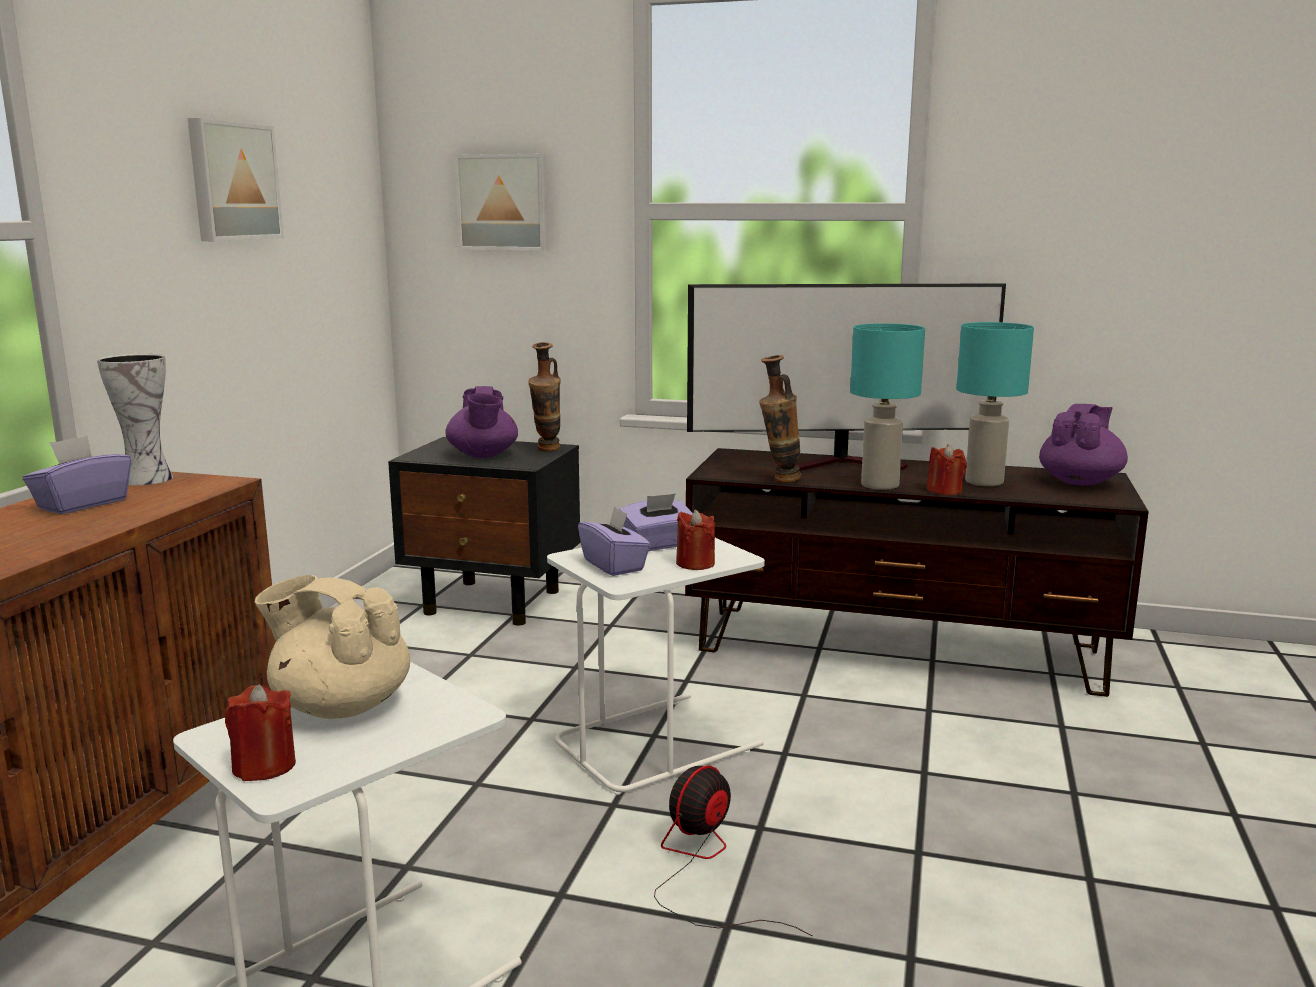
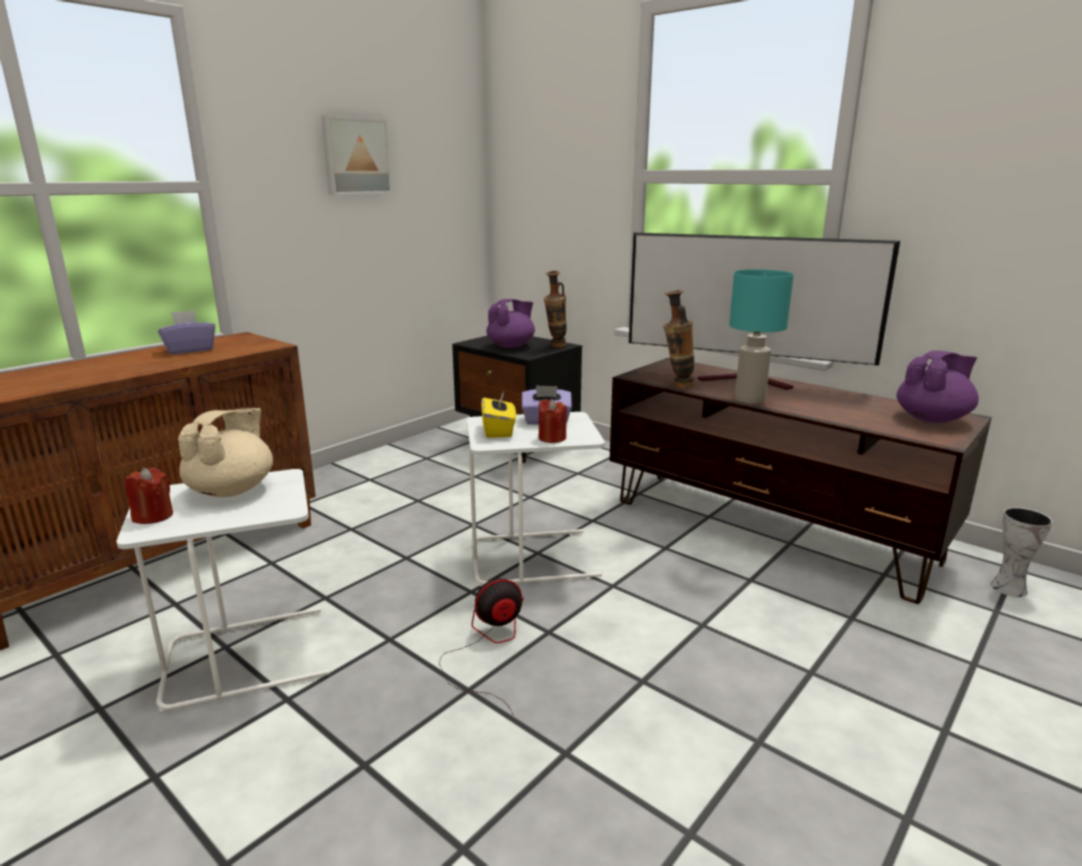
camera: 25 degrees right, 5 degrees up
(146, 478) = (243, 339): vase -> vase (1007, 587)
(340, 706) = (233, 490): beige teapot -> beige teapot turned 60 degrees clockwise
(483, 455) = (511, 346): purple teapot -> purple teapot turned 150 degrees counterclockwise
(503, 202) = (554, 170): picture -> none
(614, 565) = (499, 430): purple tissue box -> yellow tissue box
(944, 491) = (797, 411): red candle -> none
(983, 482) = (841, 408): turquoise table lamp -> none

